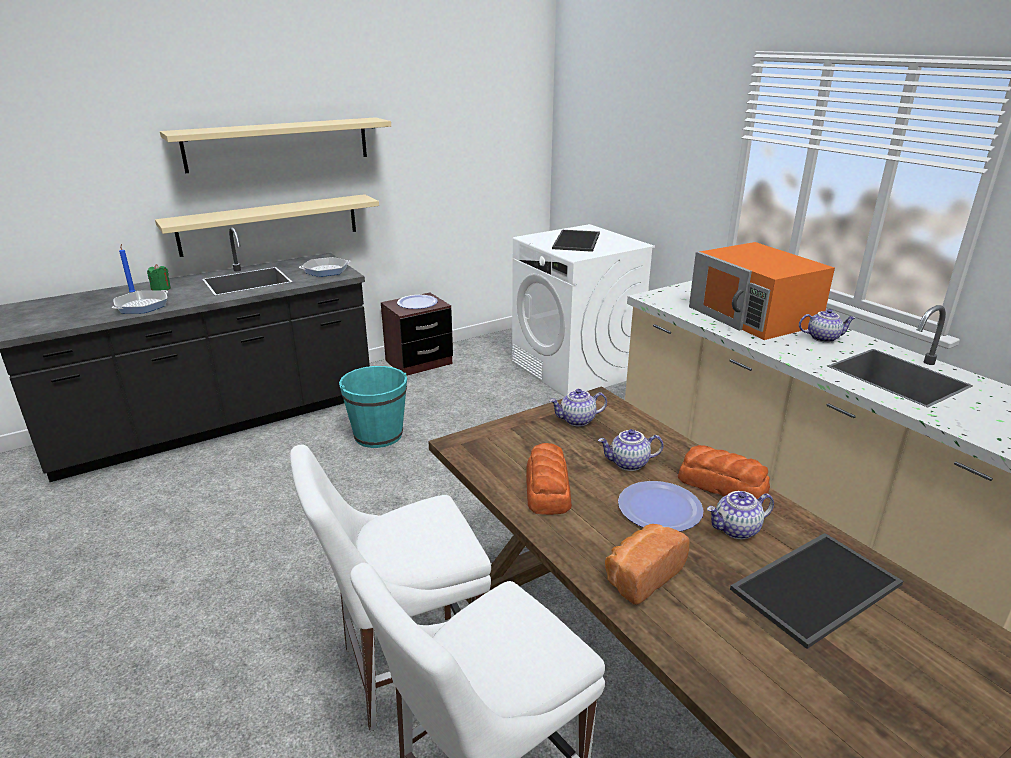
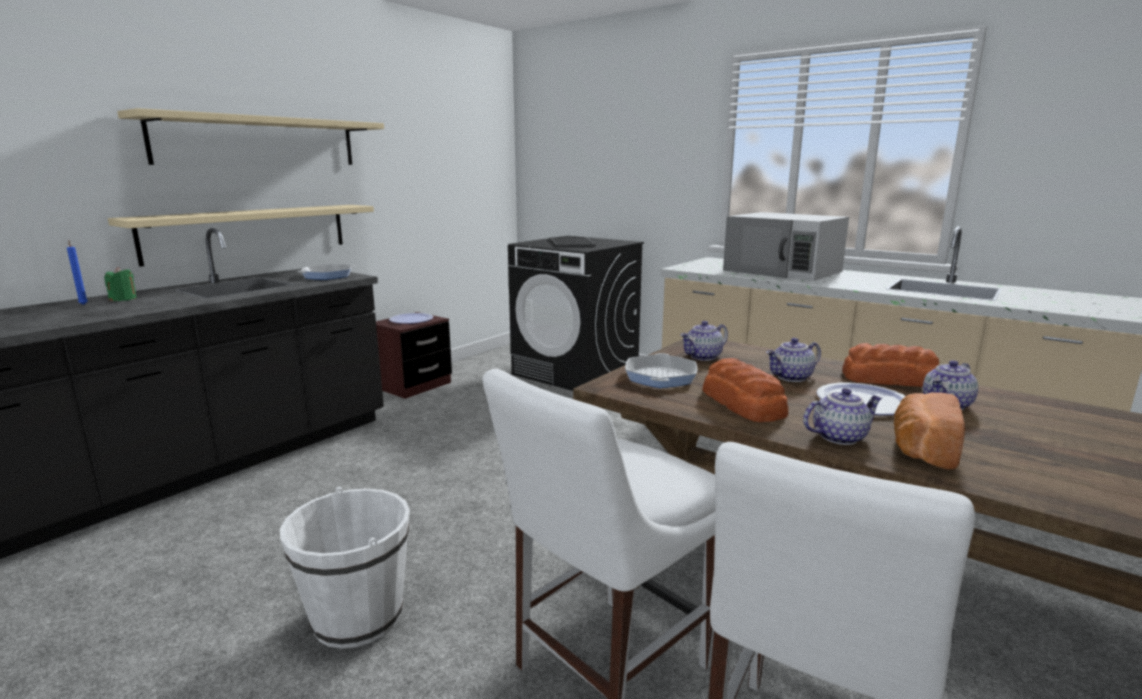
camera: 20 degrees left, 10 degrees down
(142, 306) = (109, 312): frying pan -> frying pan (660, 377)
(263, 578) = (357, 617): none -> white bucket
(378, 435) = (411, 451): turquoise bucket -> none
(575, 369) = (576, 372): white washing machine -> black washing machine
(754, 316) = (783, 271): orange microwave -> white microwave
(815, 585) = (1064, 428): tray -> none
(823, 338) = (855, 277): teapot -> teapot (839, 437)

